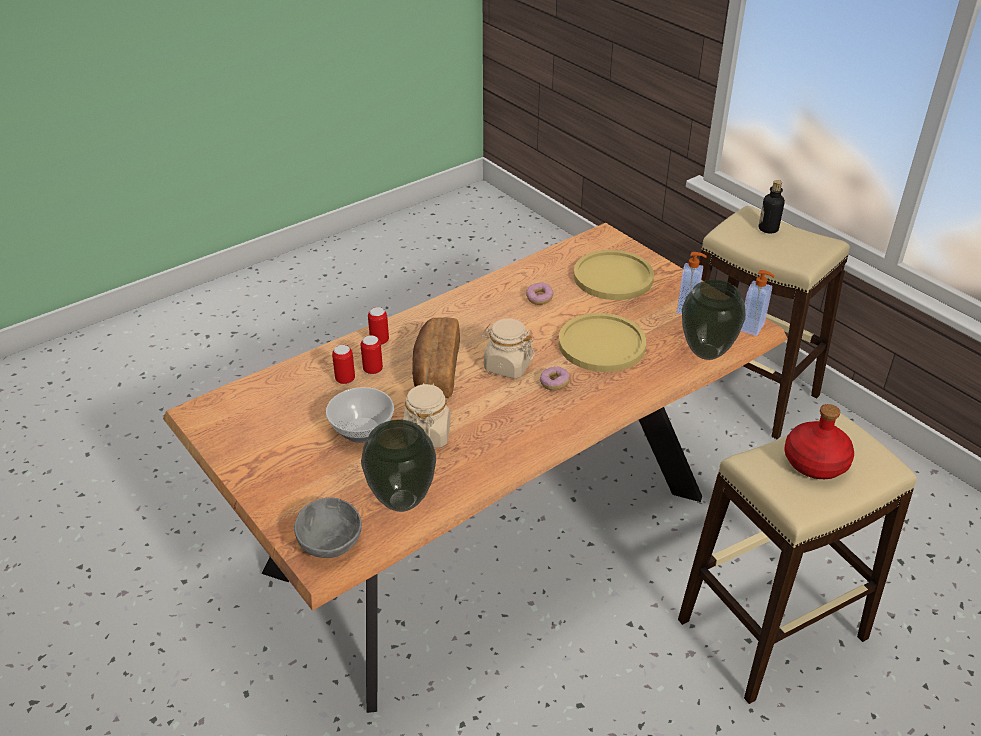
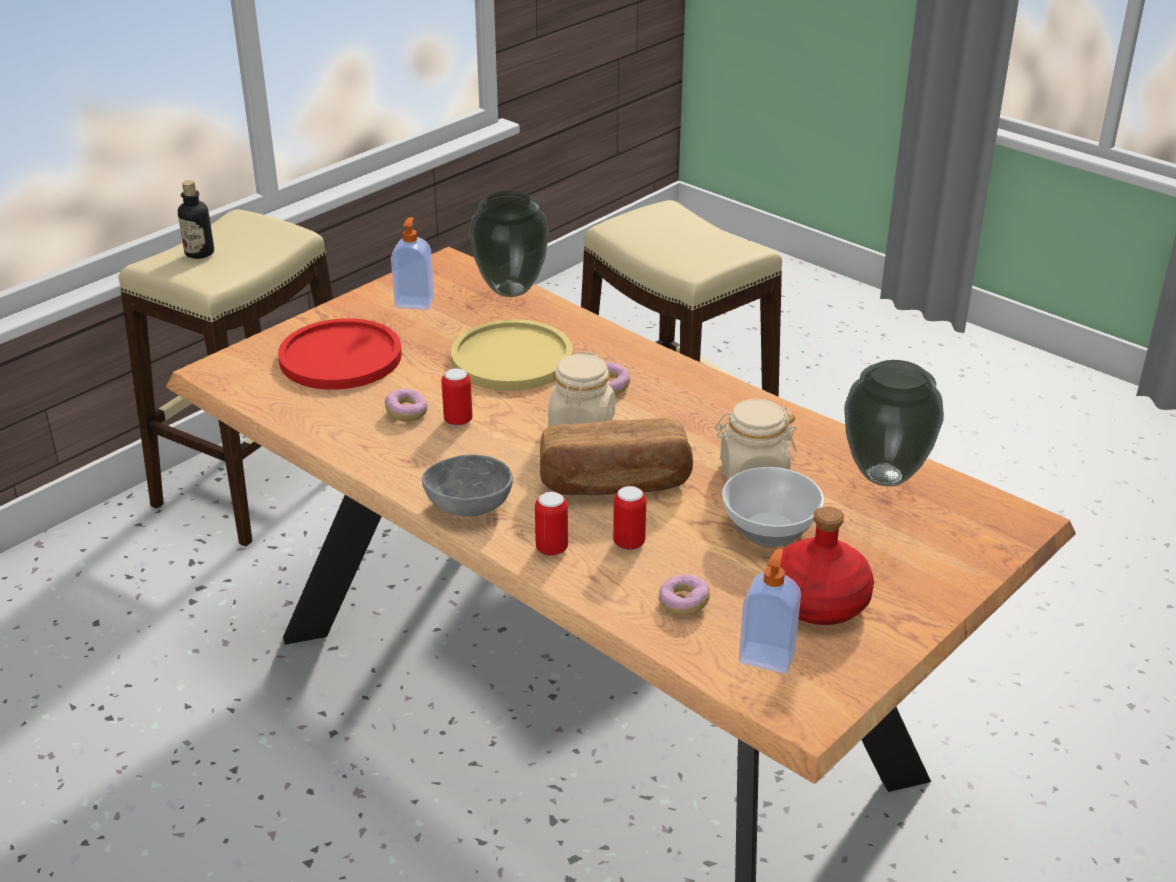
camera: 100 degrees left, 5 degrees down
(308, 383) = (683, 604): none -> donut
(331, 542) = (985, 518): grey bowl -> grey bowl (468, 505)
(345, 379) = (662, 566): can -> can (458, 421)
(613, 277) = (340, 357): yellow plate -> red plate
(753, 327) = (451, 262): soap dispenser -> soap dispenser (767, 656)
(816, 463) = (681, 239): red bottle -> red bottle (820, 601)

